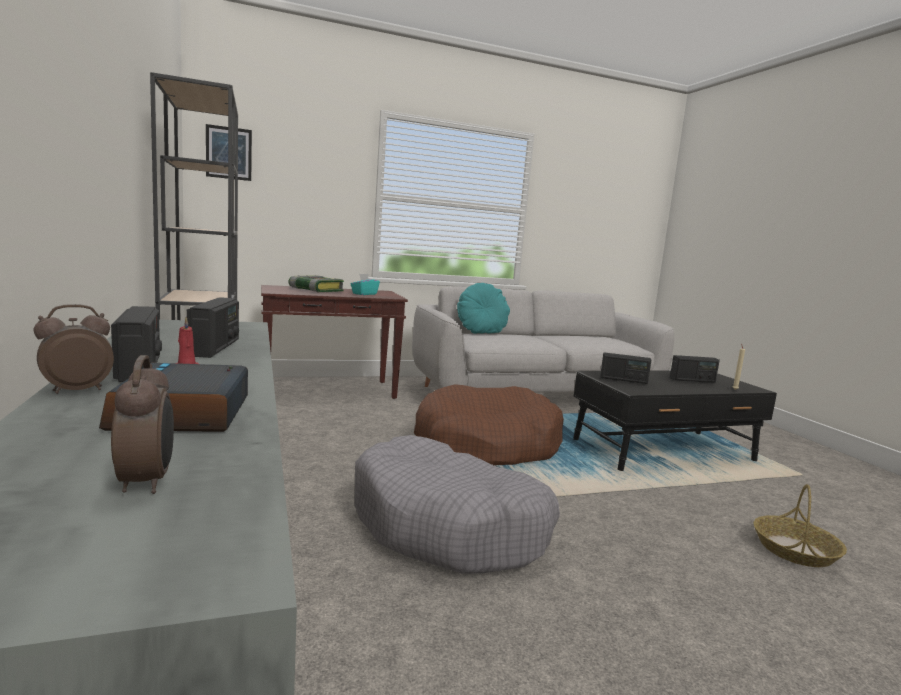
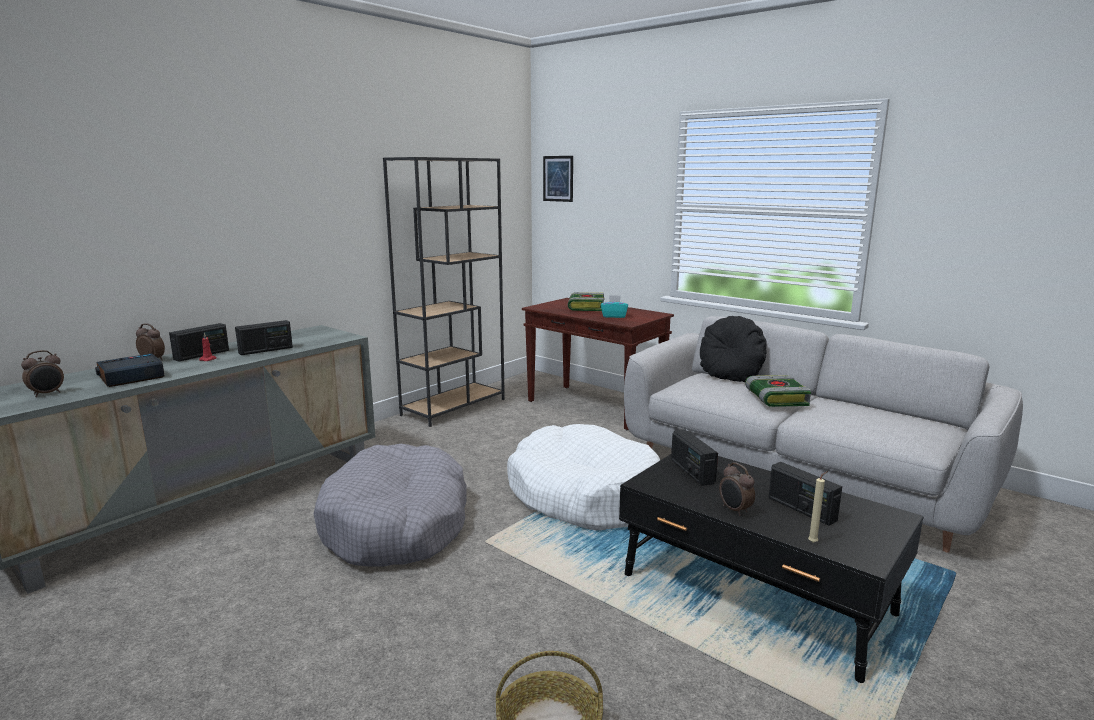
camera: 60 degrees right, 5 degrees up
(481, 332) = (730, 378): turquoise pillow -> black pillow
(486, 444) = (583, 494): brown dog bed -> white dog bed
(536, 337) = (775, 398): none -> book
(687, 388) = (734, 510): none -> alarm clock

